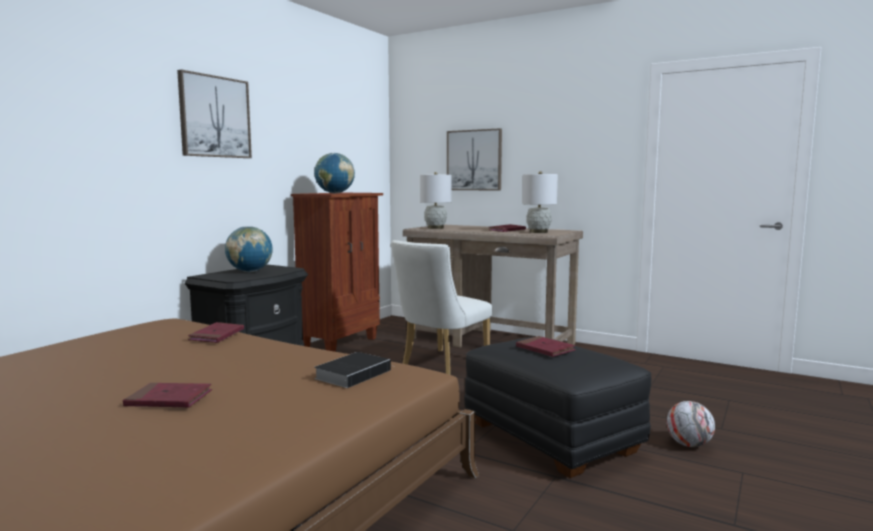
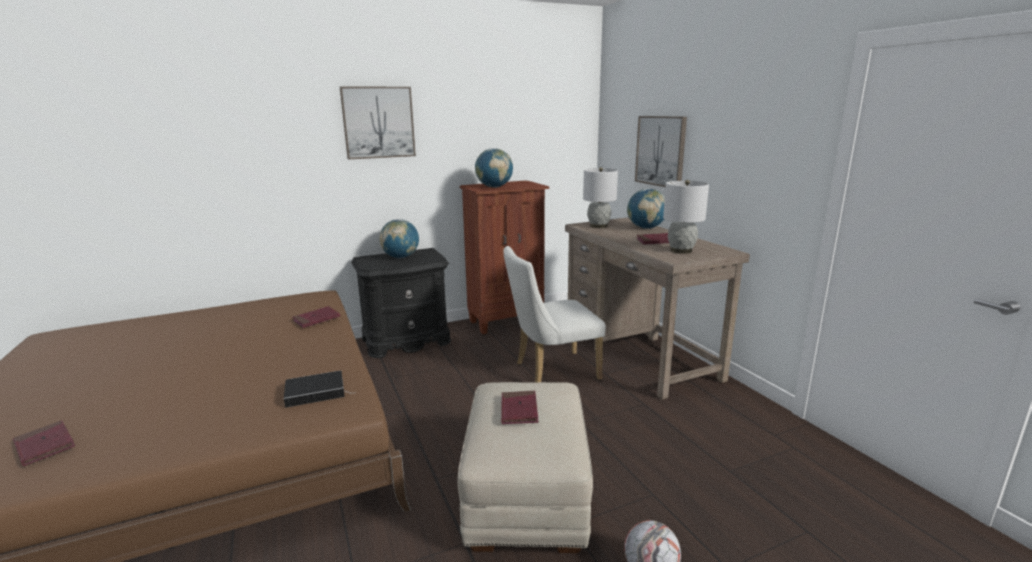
camera: 35 degrees right, 10 degrees up
(169, 399) = (185, 381): red book -> red book (45, 445)
(476, 227) = (646, 228): none -> globe
(551, 437) = (526, 495): black ottoman -> beige ottoman

